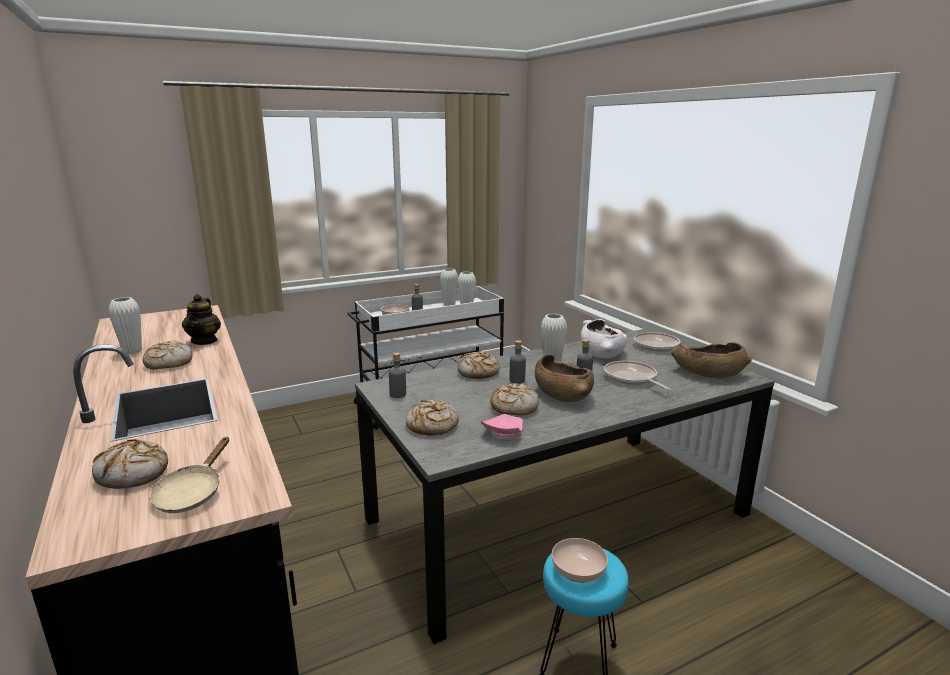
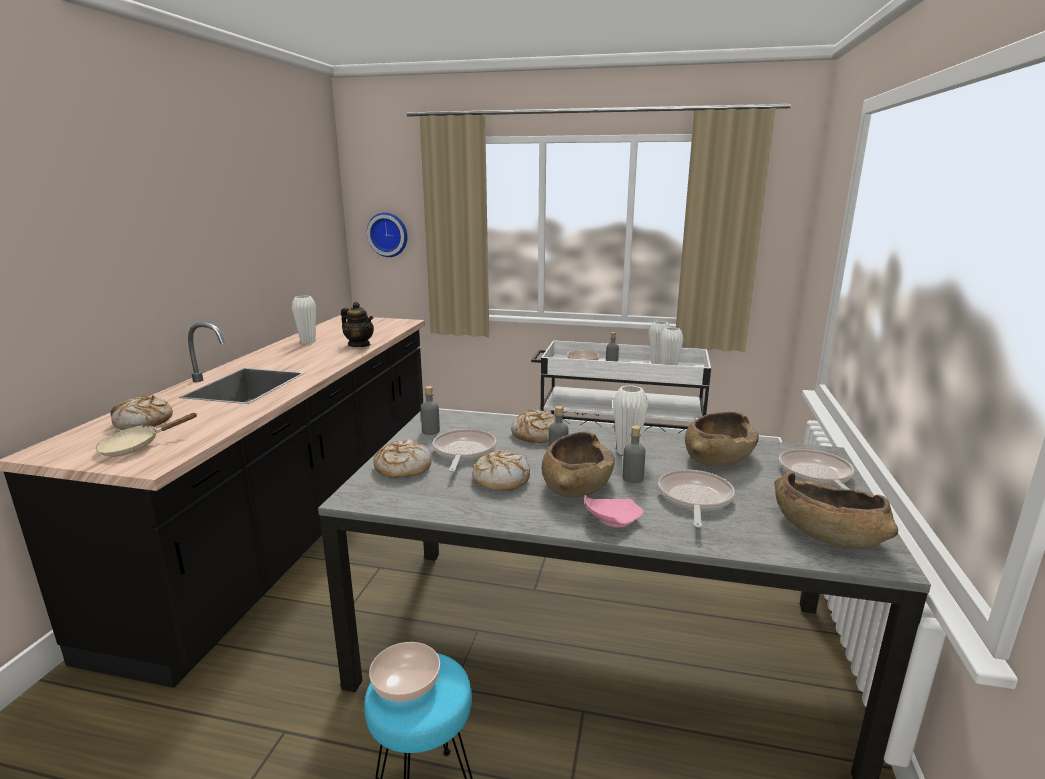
camera: 40 degrees right, 0 degrees up
(141, 217) = (388, 234): none -> wall clock
(168, 363) = (308, 355): bread -> none
(204, 341) = (359, 345): teapot -> teapot turned 90 degrees counterclockwise
(453, 400) = (463, 452): none -> frying pan
(502, 433) = (442, 499): pink plate -> pink plate (611, 520)
(602, 352) = (718, 457): white bowl -> brown bowl

